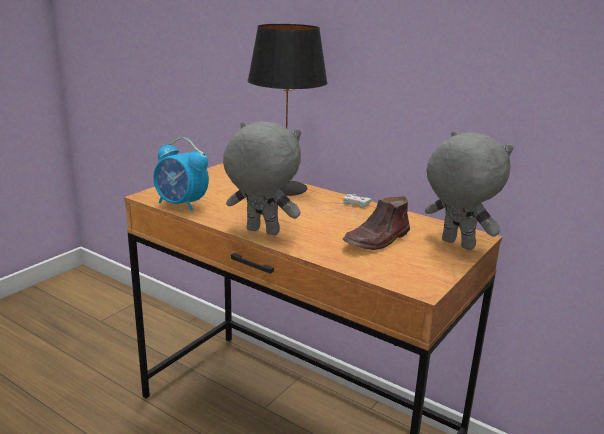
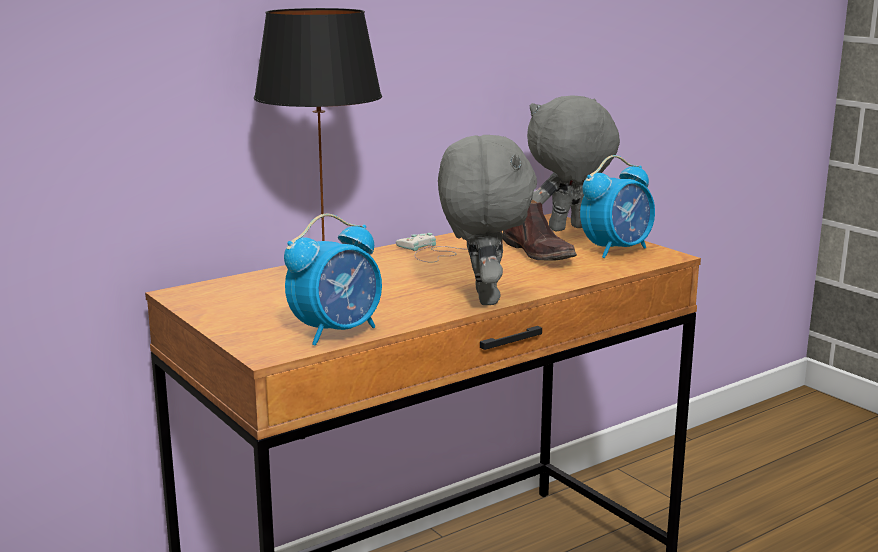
camera: 70 degrees left, 5 degrees down
(261, 232) = (482, 298): grey plush toy -> grey plush toy turned 135 degrees clockwise
(416, 267) = (617, 250): none -> alarm clock

